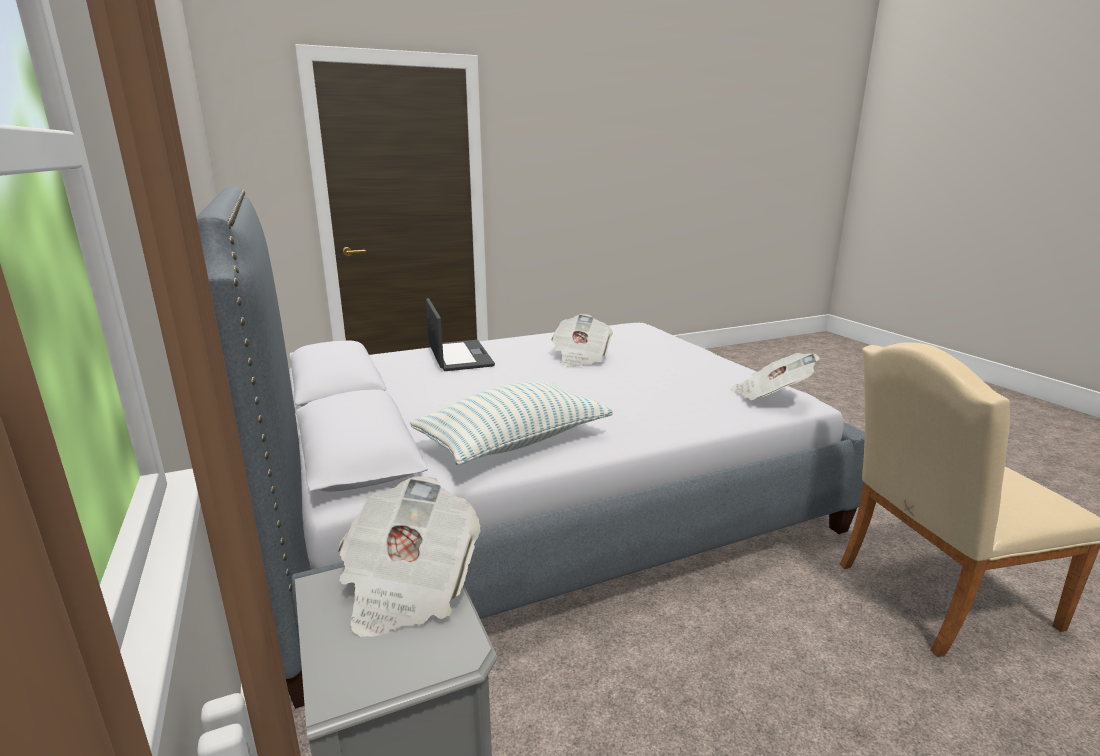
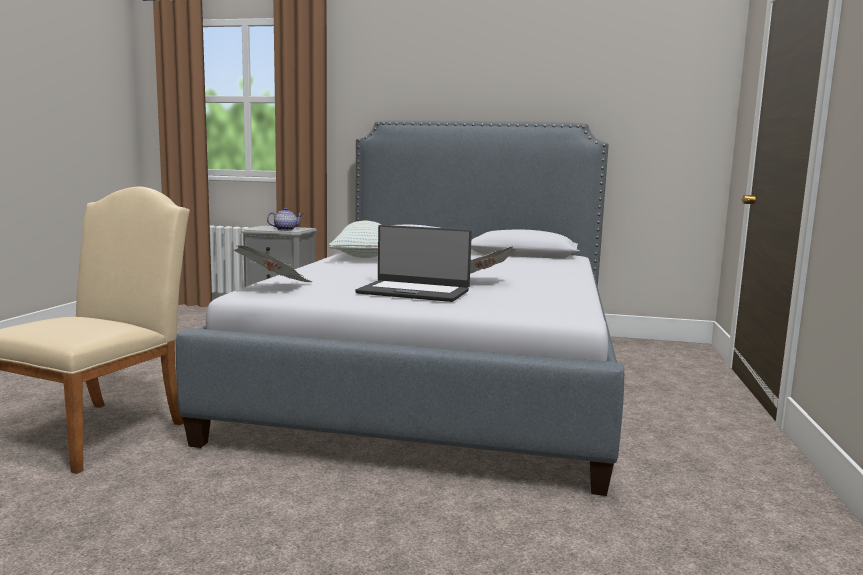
camera: 125 degrees right, 10 degrees down
(408, 586) = (285, 229): newspaper -> teapot
(459, 356) = (542, 268): laptop -> laptop (414, 292)

